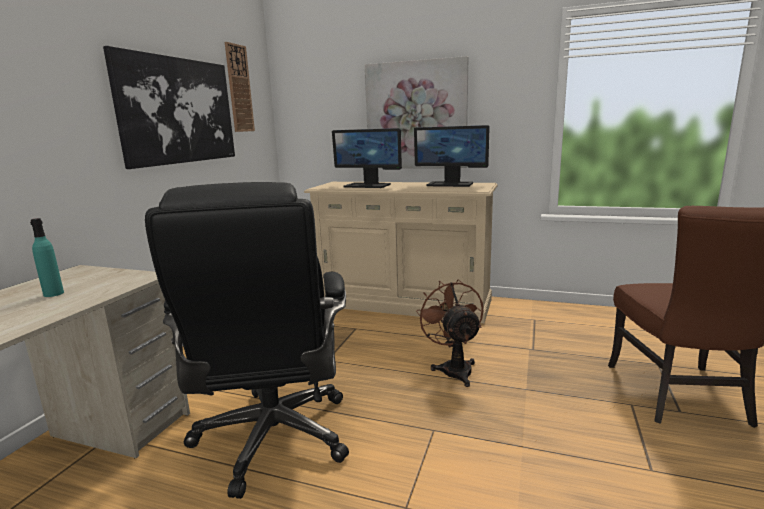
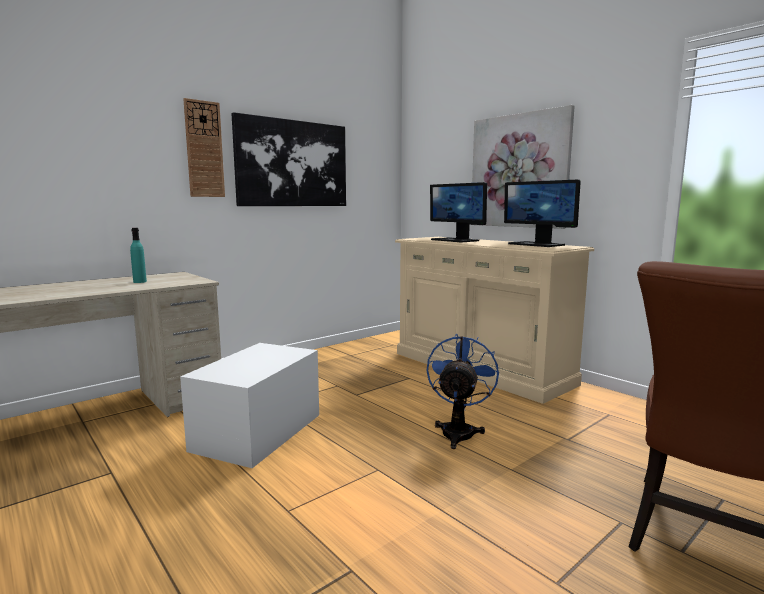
camera: 30 degrees right, 5 degrees down
(239, 88) = (361, 147): wall clock -> wall clock (204, 149)
(274, 435) = (258, 432): black office chair -> white storage box
(454, 368) = (459, 431): brown fan -> blue fan

